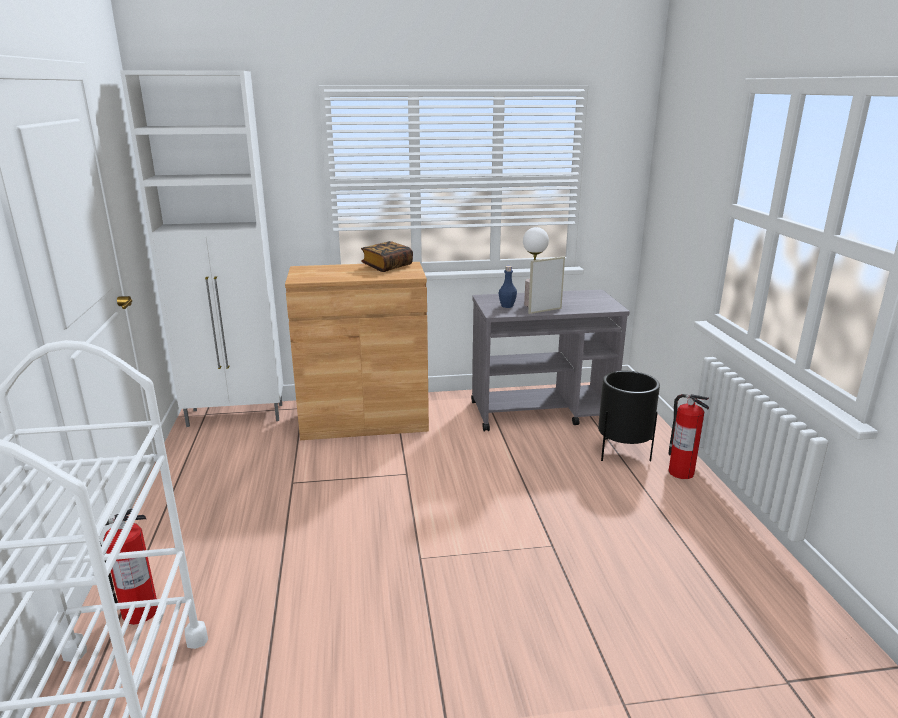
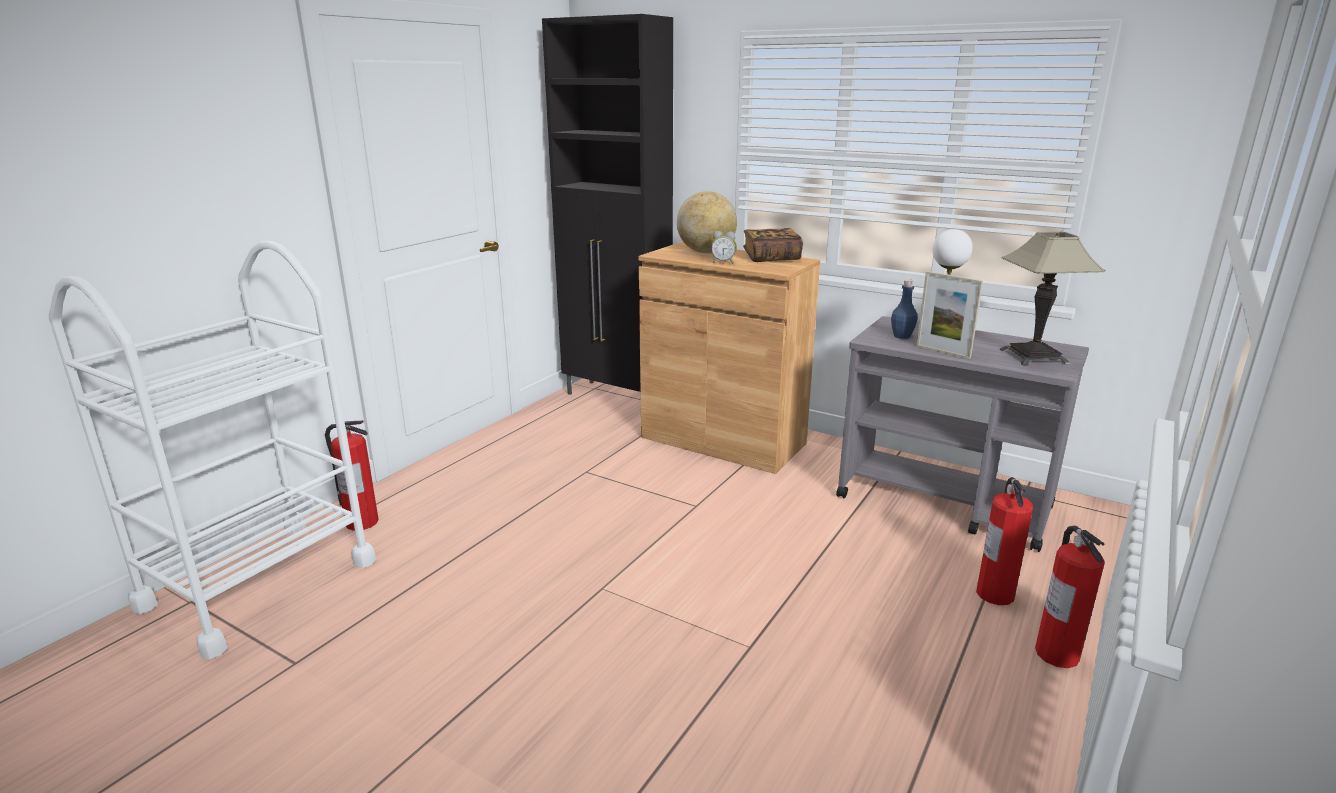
camera: 40 degrees right, 0 degrees up
(237, 415) = (618, 397): white cabinet -> black cabinet
(331, 271) = (706, 252): none -> globe
(363, 276) = (723, 262): none -> alarm clock
(545, 310) = (943, 352): picture frame -> picture frame turned 150 degrees counterclockwise
(589, 301) = (1033, 356): none -> table lamp
(623, 453) = (995, 593): black planter -> fire extinguisher

